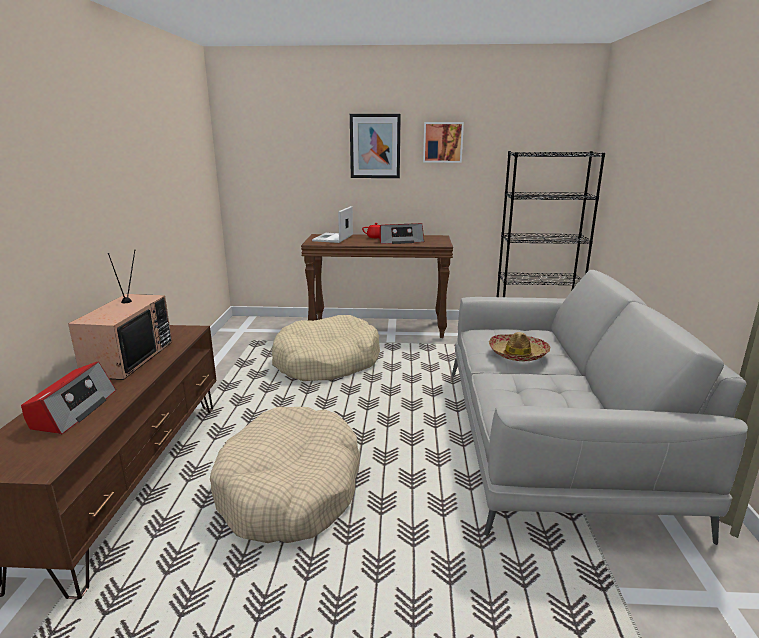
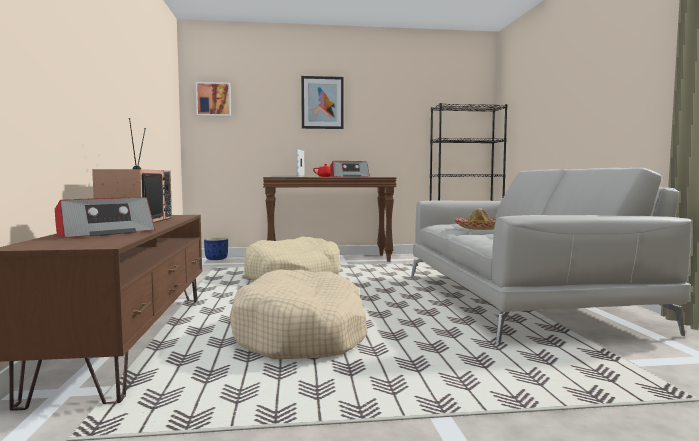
camera: 10 degrees left, 15 degrees down
(73, 410) = (104, 233): radio -> radio turned 45 degrees clockwise
(262, 320) = (216, 259): none -> blue planter
(442, 142) = (378, 100): picture -> picture (213, 99)

